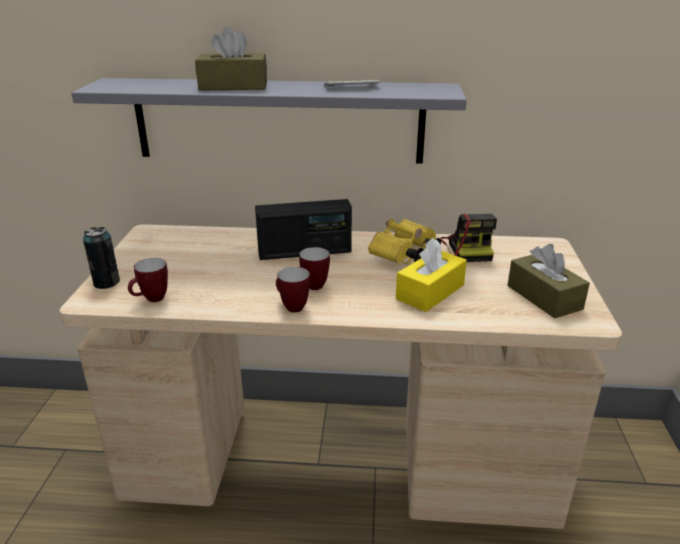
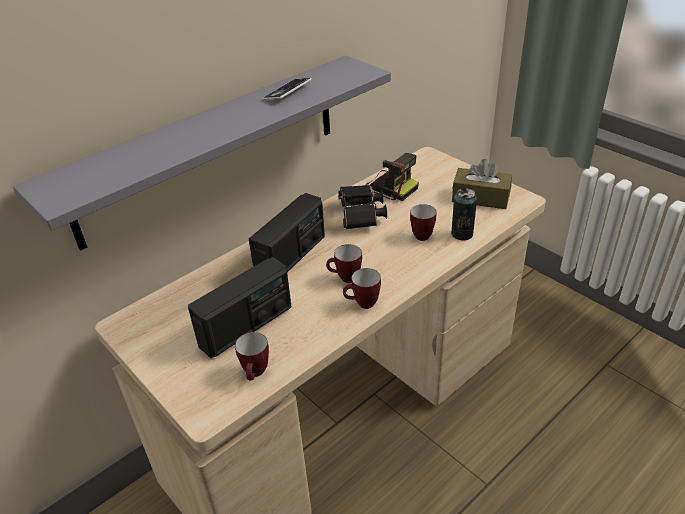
camera: 45 degrees left, 10 degrees up
(106, 282) = (187, 390): can -> can (462, 234)
(199, 272) = (246, 326): none -> radio
(233, 86) = (191, 135): brown tissue box -> none
(404, 255) = (361, 217): yellow binoculars -> black binoculars
(430, 292) = (421, 235): yellow tissue box -> mug

